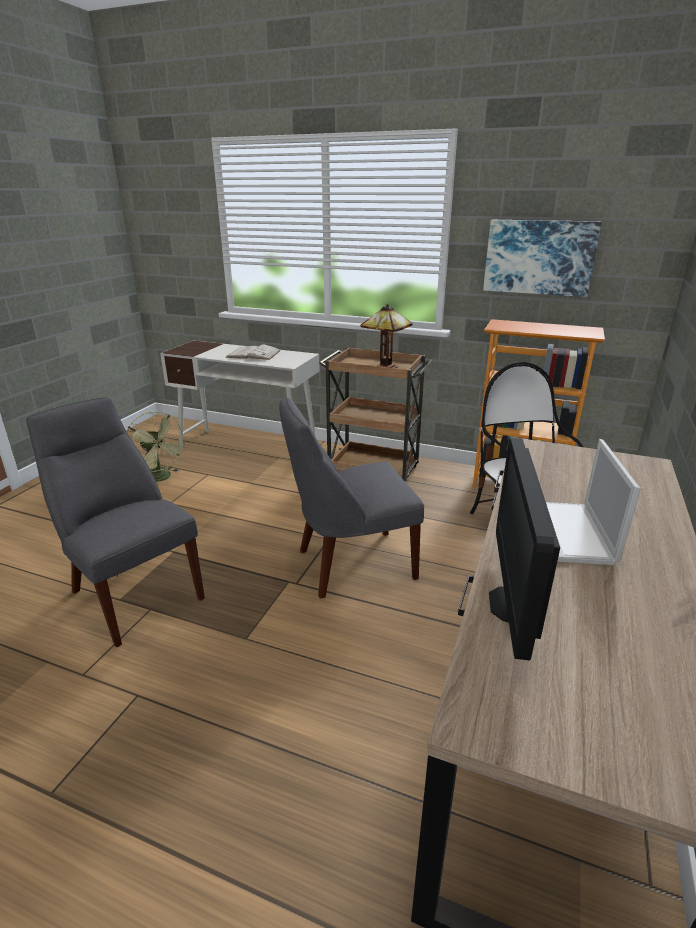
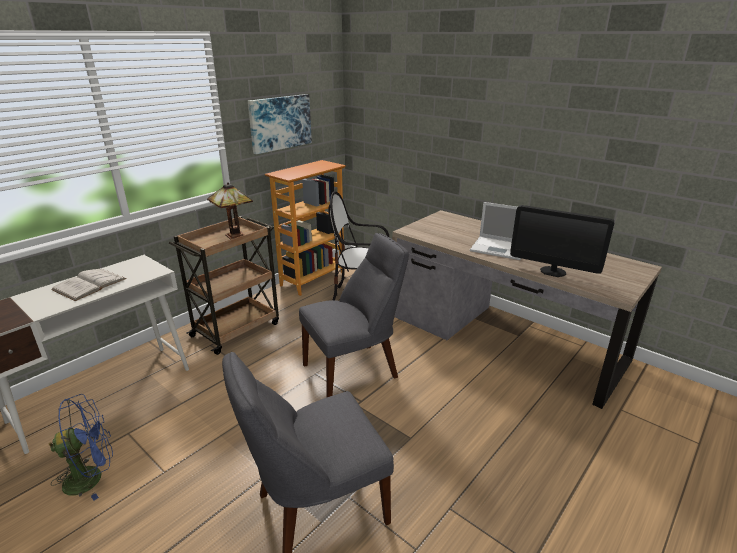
camera: 70 degrees left, 0 degrees up
(161, 478) = (92, 477): green fan -> blue fan
(350, 564) = (354, 370): grey chair -> grey chair turned 120 degrees counterclockwise

